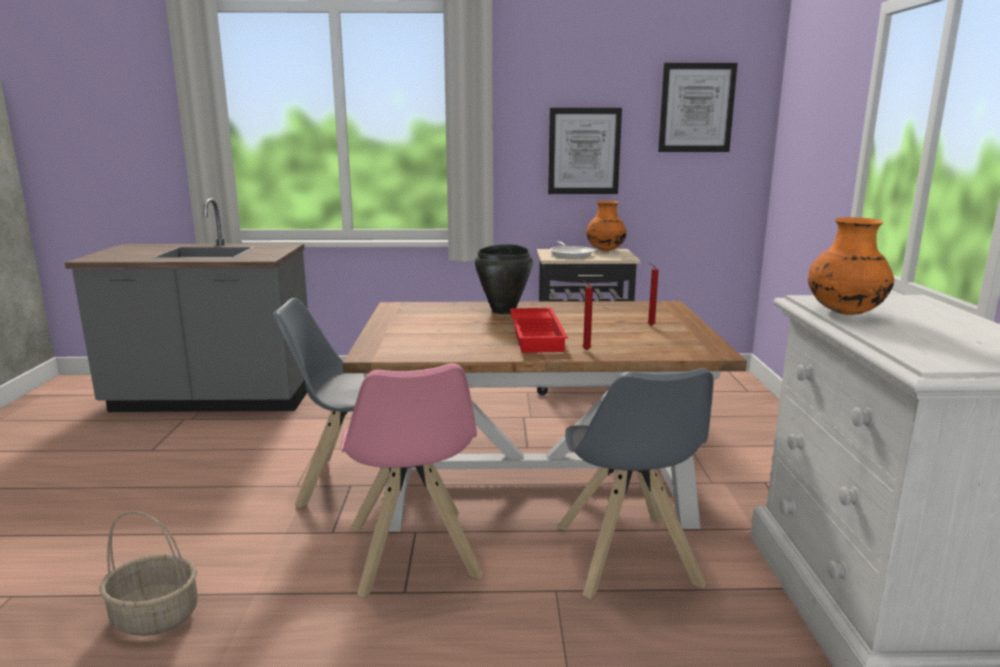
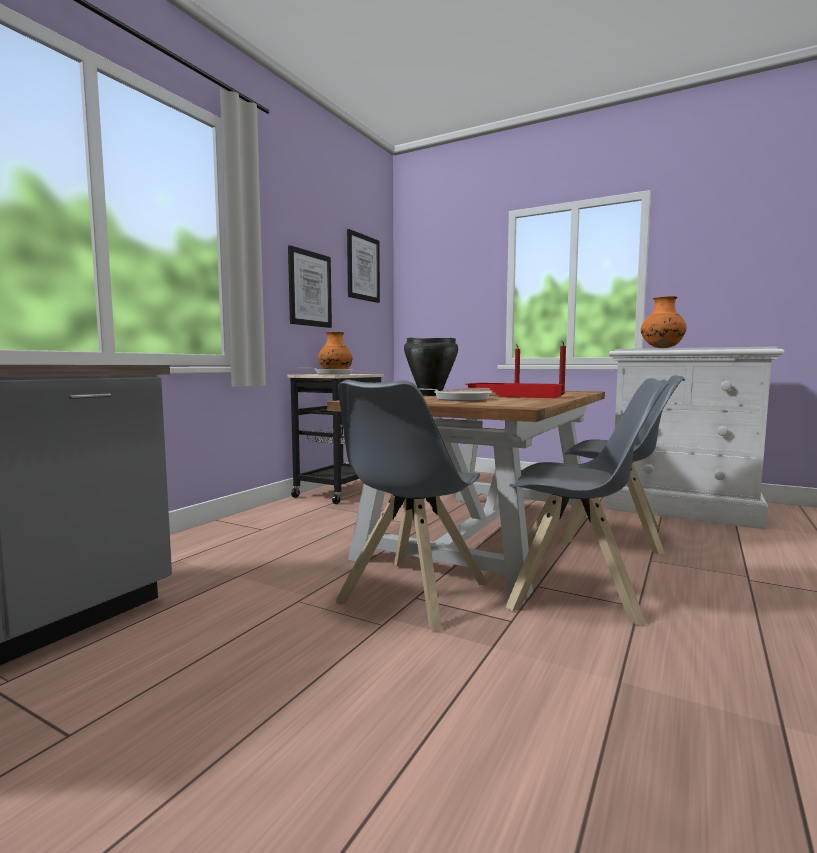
camera: 60 degrees left, 10 degrees down
(154, 617) = (657, 766): basket -> none
(413, 554) = (576, 593): pink chair -> grey chair
(453, 326) = (458, 399): none -> frying pan

